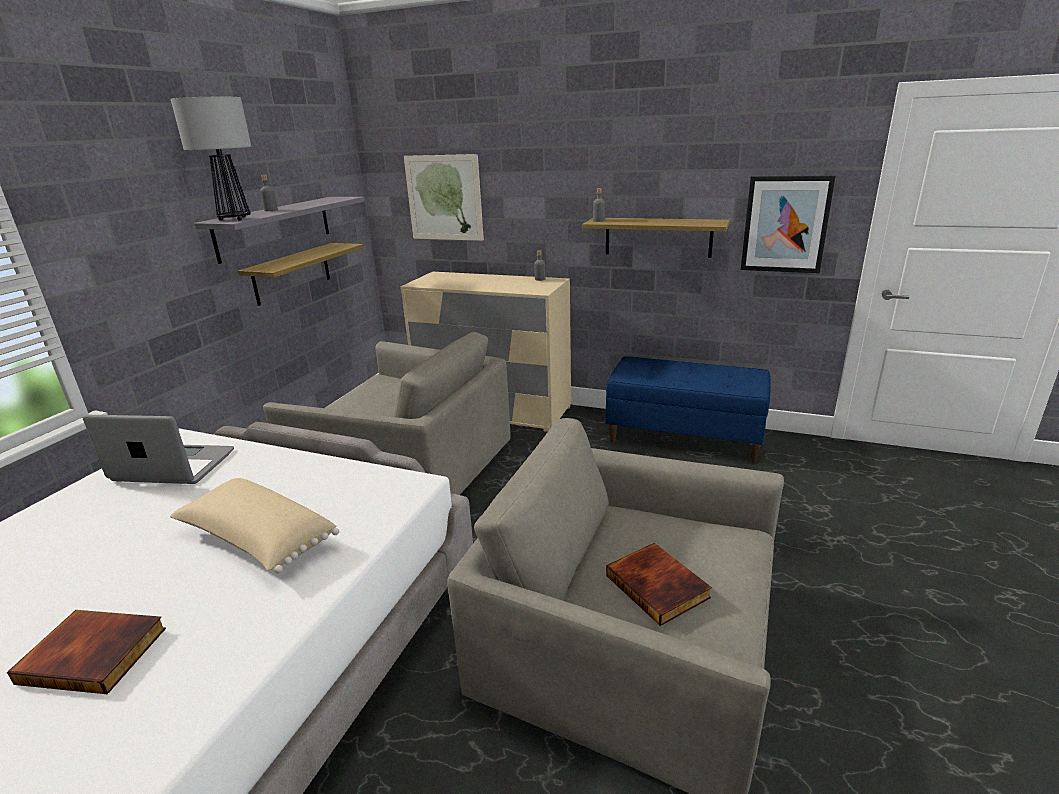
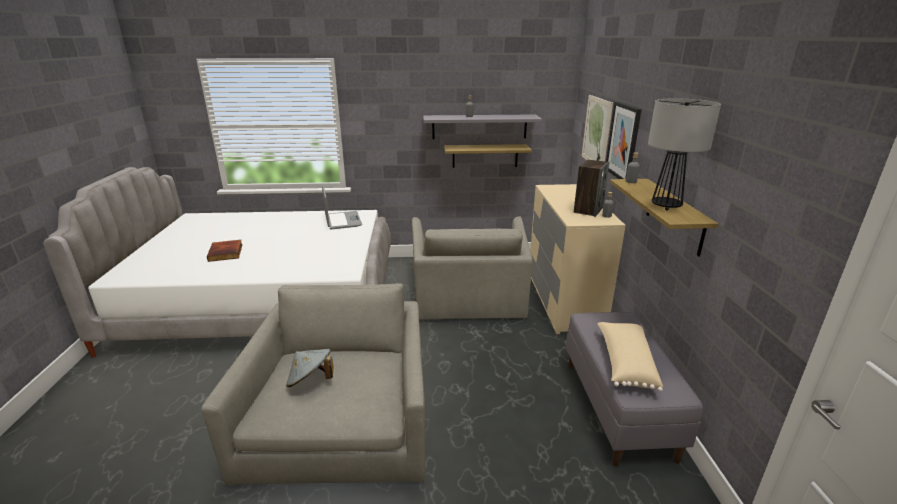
camera: 65 degrees right, 0 degrees up
(235, 219) = (436, 117): table lamp -> table lamp (666, 206)
(257, 540) = (292, 254): beige pillow -> beige pillow (625, 363)
(516, 282) = (588, 210): none -> speaker
(658, 586) = (311, 381): book -> grey hat
(684, 437) = (618, 408): blue bench -> grey bench
(785, 224) = (756, 252): picture -> picture (623, 141)

